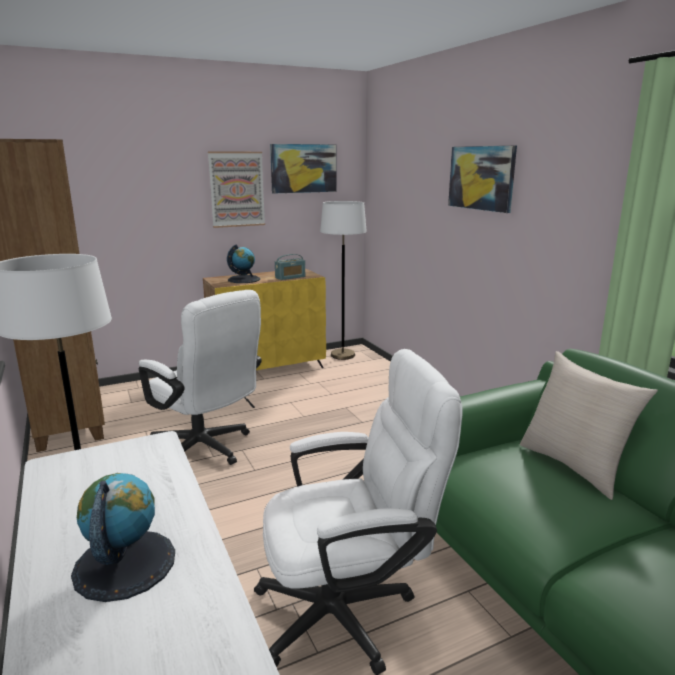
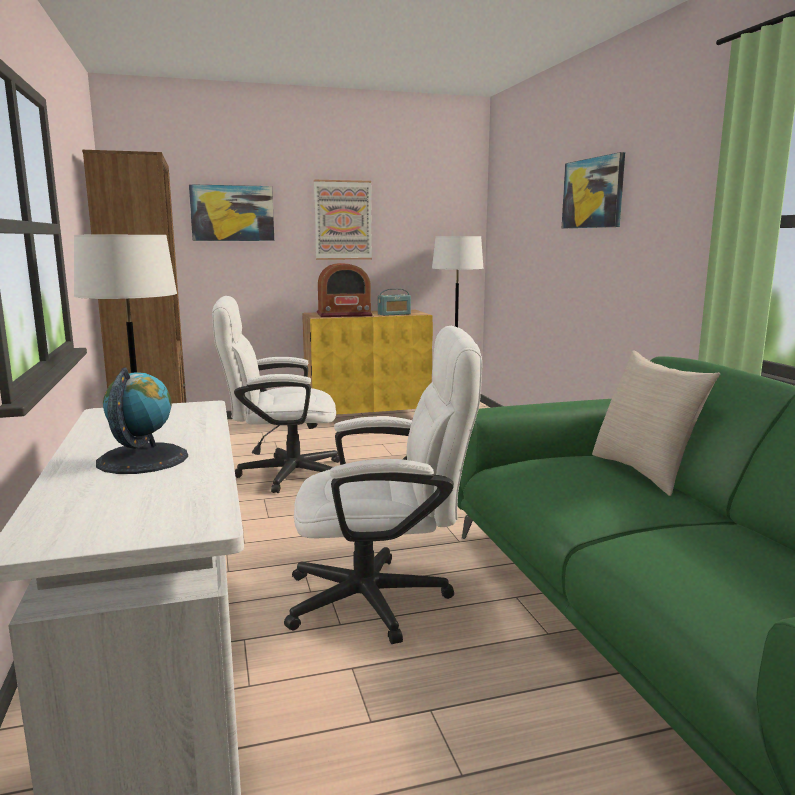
camera: 10 degrees right, 5 degrees down
(206, 450) = (281, 474): white office chair -> white office chair turned 120 degrees clockwise
(244, 279) = (344, 314): globe -> radio
(303, 168) = (416, 200): picture -> picture (232, 213)

